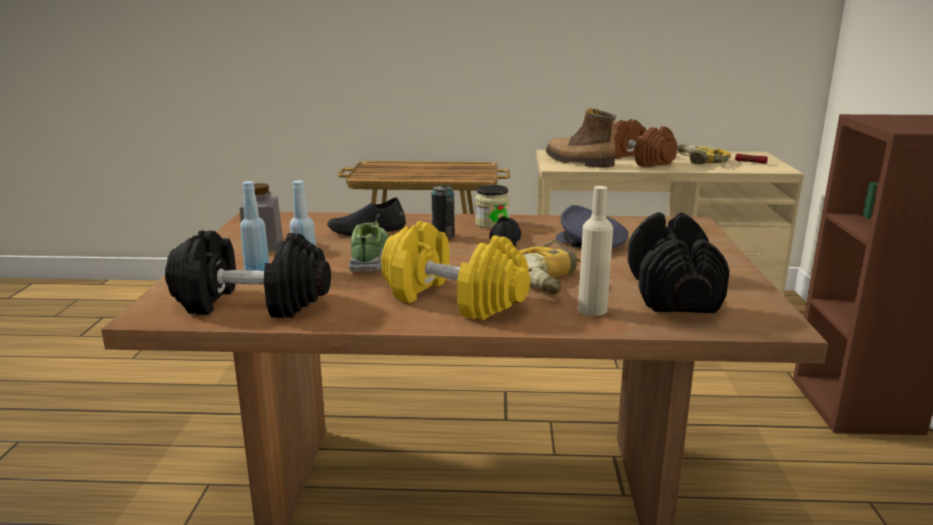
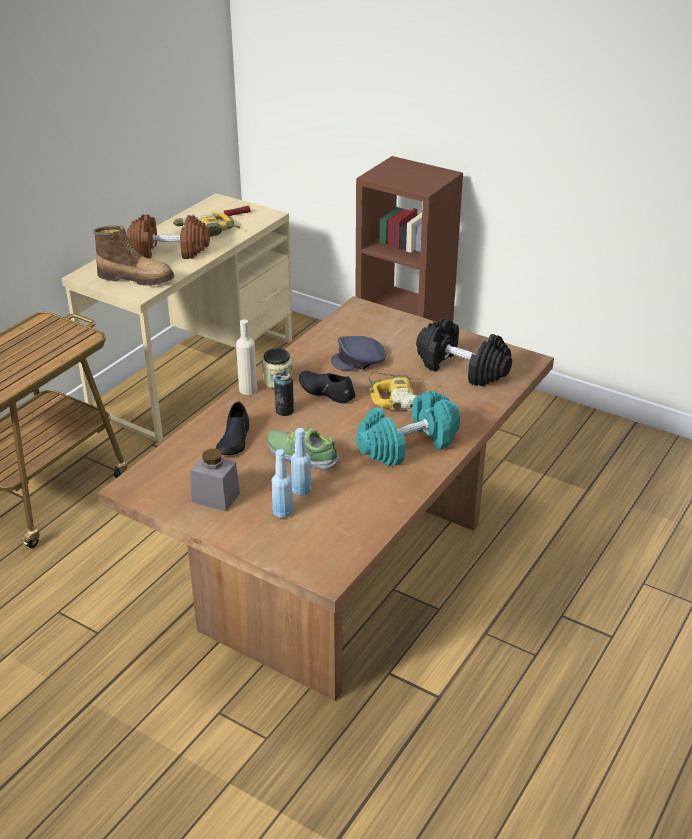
camera: 60 degrees left, 15 degrees up
(252, 303) = (345, 526): black dumbbell -> none
(452, 299) = (408, 445): yellow dumbbell -> turquoise dumbbell
(577, 162) = (137, 278): boot -> boot turned 150 degrees counterclockwise
(592, 310) = (464, 404): beige bottle -> beige bottle (248, 389)

